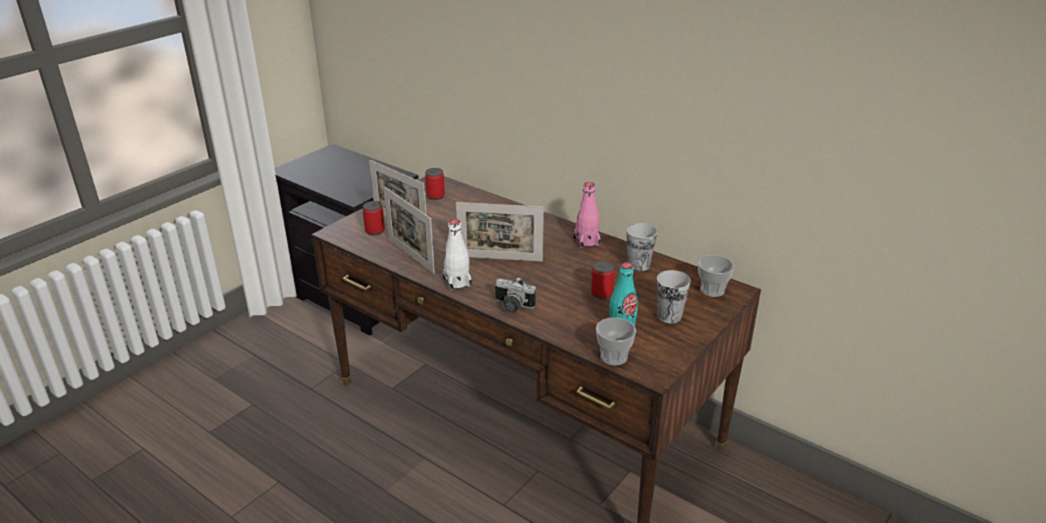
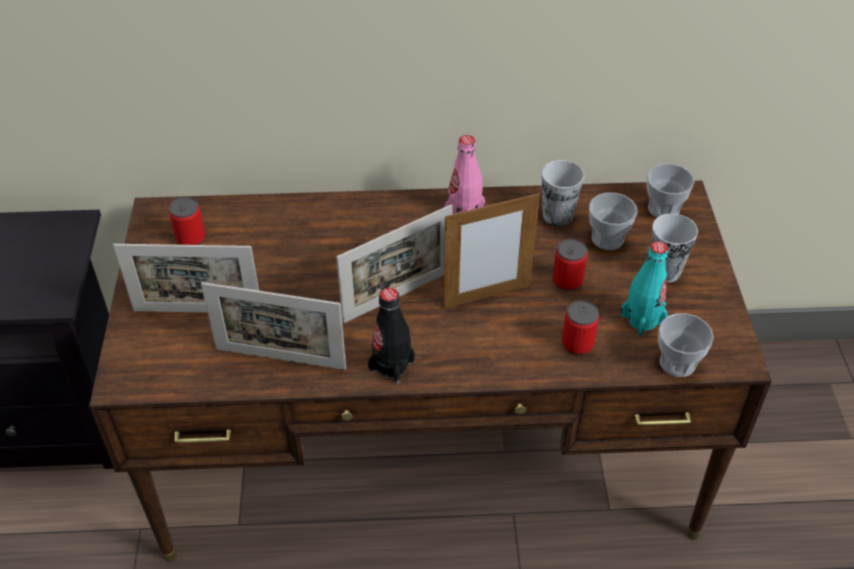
camera: 40 degrees left, 15 degrees up
(375, 231) = (179, 346): can -> can (577, 344)
(457, 282) = (391, 366): white bottle -> black bottle
(512, 306) = (497, 362): camera -> none
(547, 279) = (487, 296): none -> picture frame
(654, 287) = (607, 239): none -> cup

